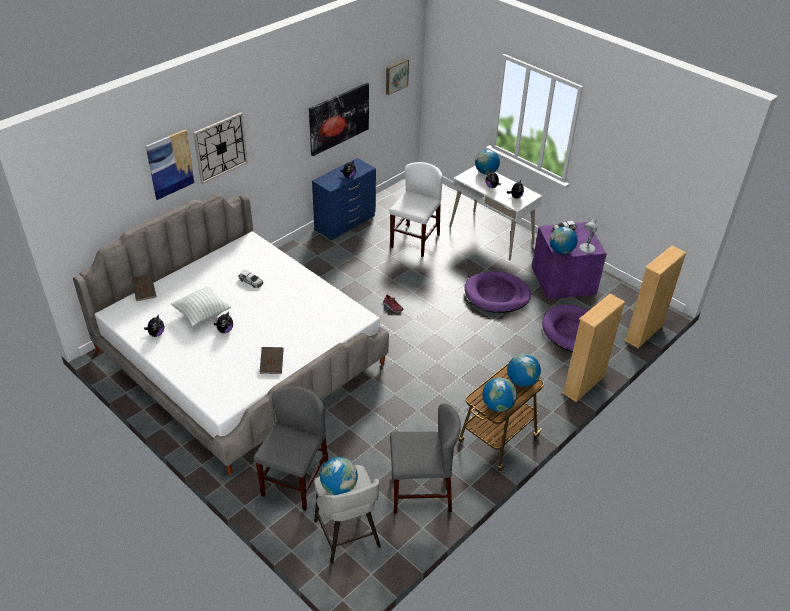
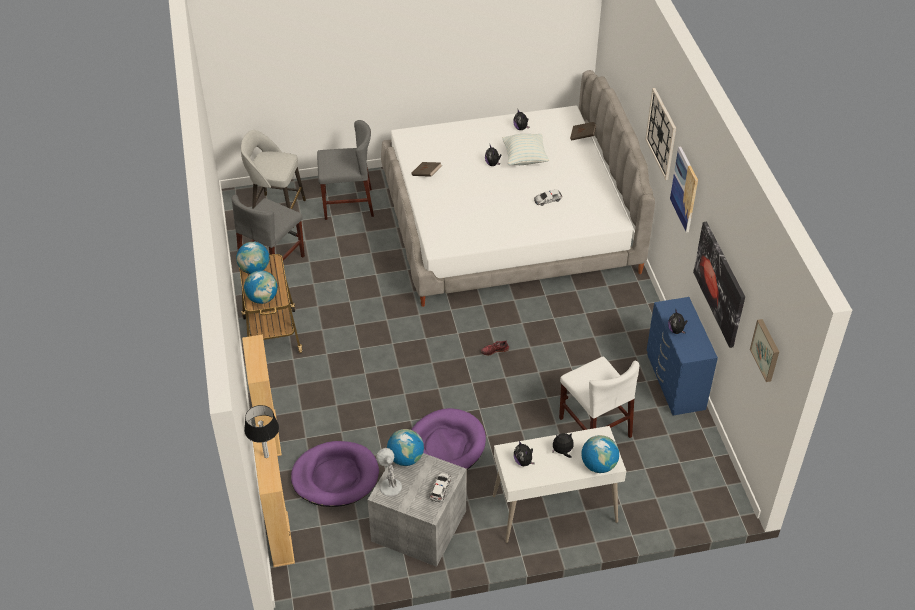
camera: 125 degrees right, 5 degrees up
(170, 164) = (642, 88): picture -> picture (684, 189)
(295, 481) = (348, 204): grey chair -> grey chair turned 60 degrees counterclockwise
(339, 487) = (275, 159): globe -> none
(564, 280) = (417, 526): purple storage box -> grey storage box
(661, 262) = (267, 456): none -> table lamp

